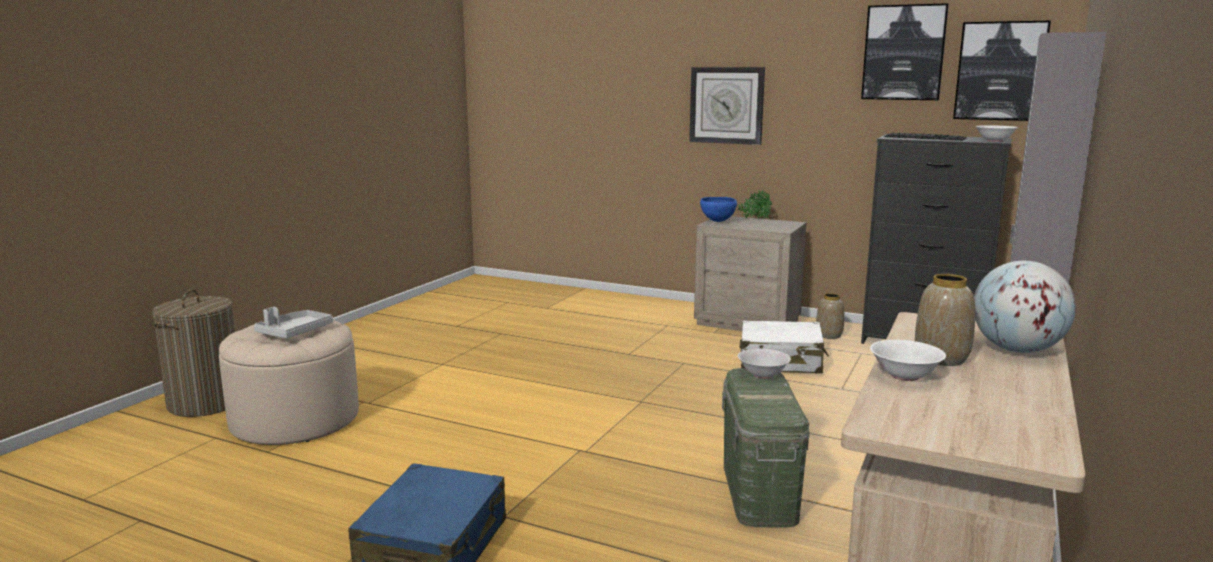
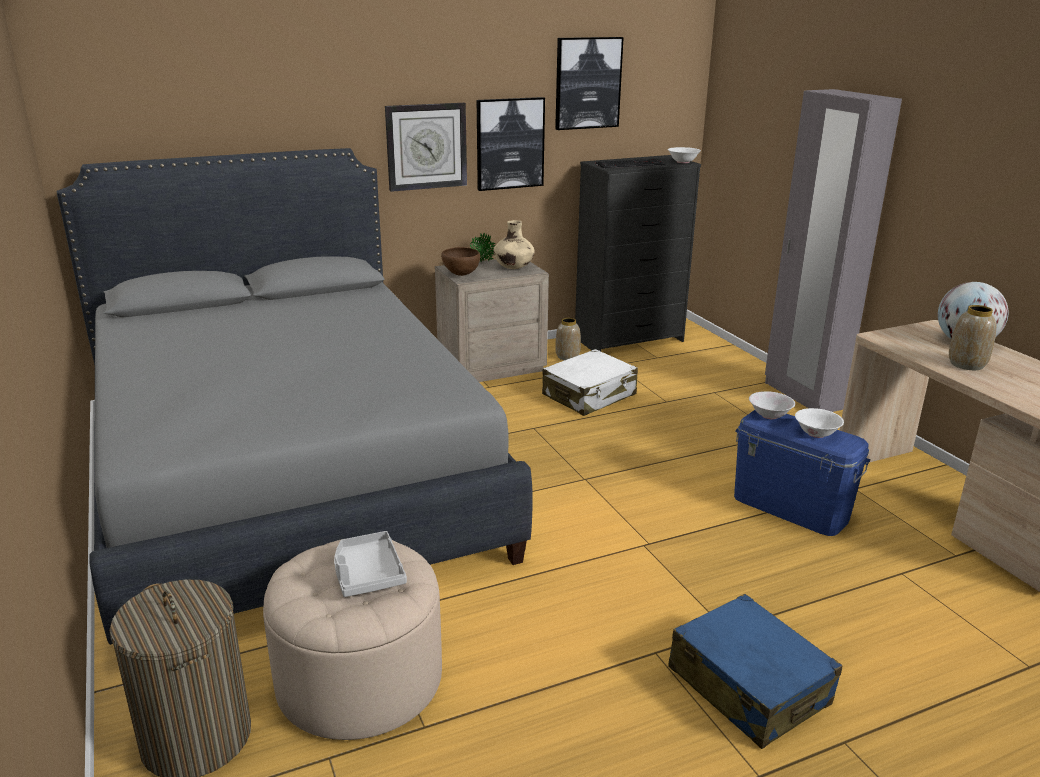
camera: 50 degrees left, 10 degrees up
(482, 330) = (288, 476): none -> grey bed
(717, 221) = (461, 275): blue bowl -> brown bowl
(759, 491) = (791, 507): green storage box -> blue storage box
(772, 226) = (513, 268): none -> beige vase
(905, 376) = (992, 385): white bowl -> white bowl (816, 433)
(1000, 71) = (658, 97): picture -> picture (509, 143)

